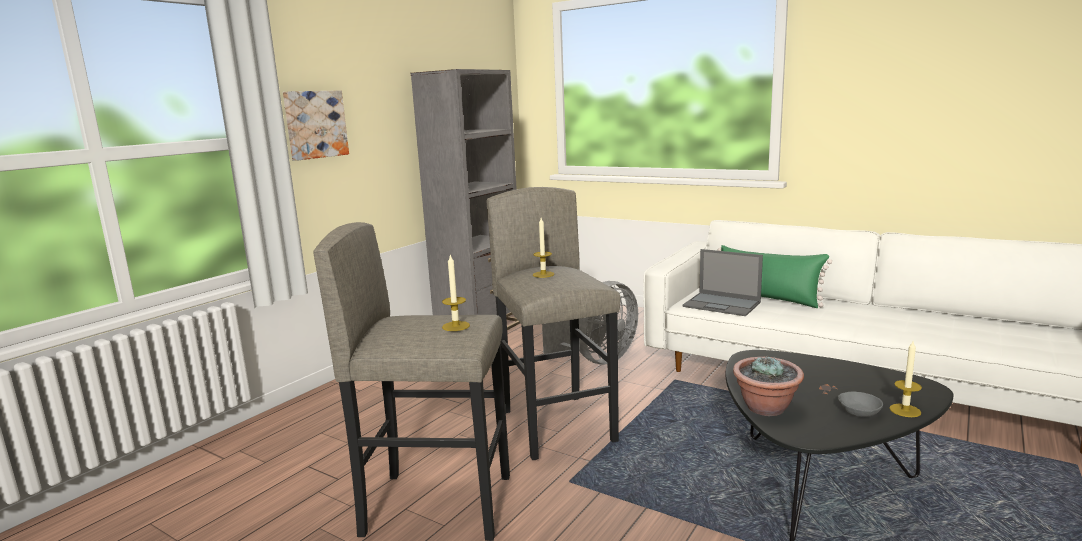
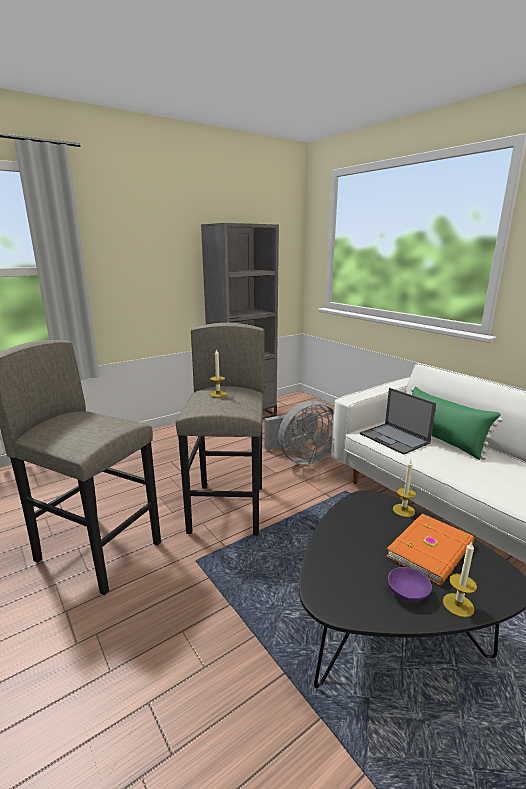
camera: 20 degrees right, 5 degrees up
(315, 124) = (116, 260): picture -> none
(456, 326) = (93, 431): candle -> candle (403, 510)
(766, 408) = (325, 559): potted plant -> none
(849, 381) = (432, 551): none -> orange book
(860, 413) = (408, 593): grey bowl -> purple bowl

